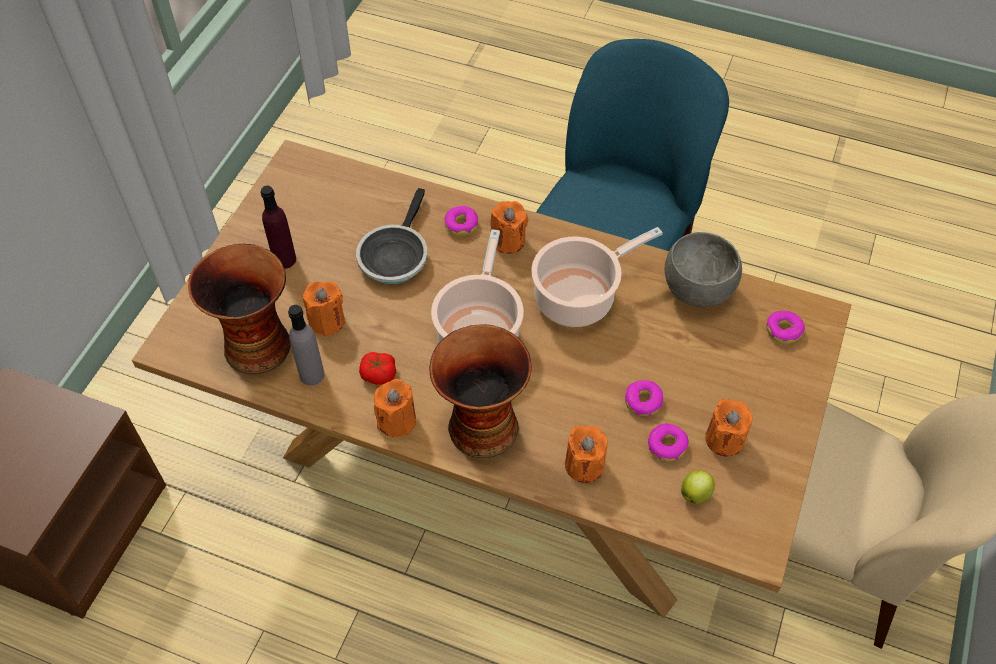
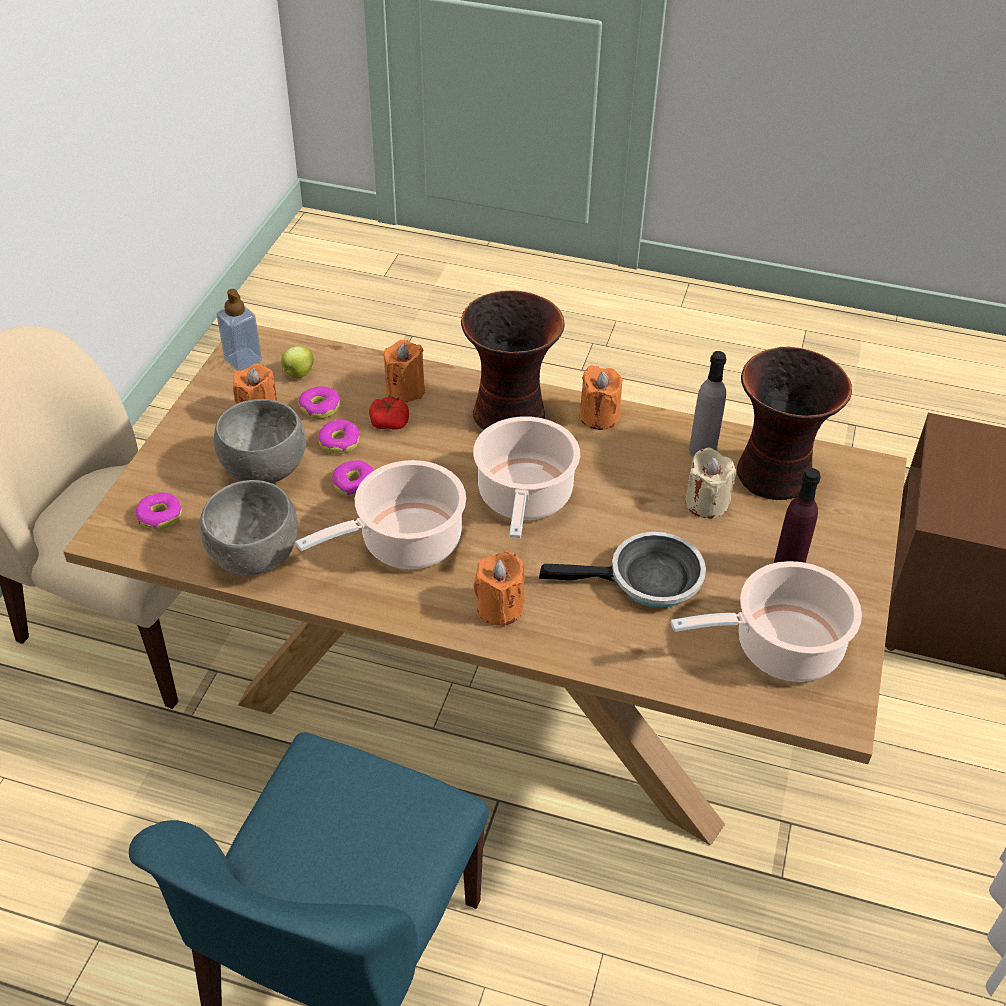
camera: 175 degrees right, 10 degrees down
(314, 203) = (781, 647): none -> cooking pot
(327, 321) = (706, 503): orange candle -> beige candle
(378, 374) = (629, 454): tomato -> tomato (389, 422)
(394, 256) = (647, 580): frying pan -> frying pan turned 75 degrees clockwise
(461, 224) = (566, 627): donut -> donut (354, 484)
(704, 373) = (266, 470): none -> grey bowl
(757, 518) = (243, 360): none -> soap dispenser

